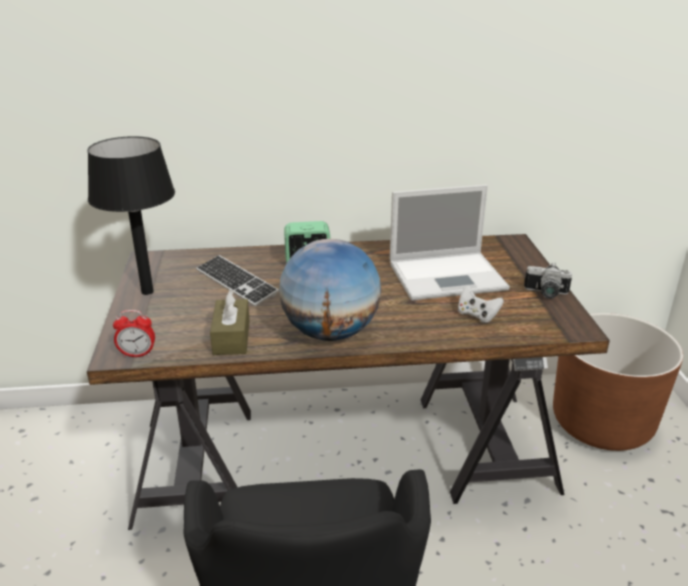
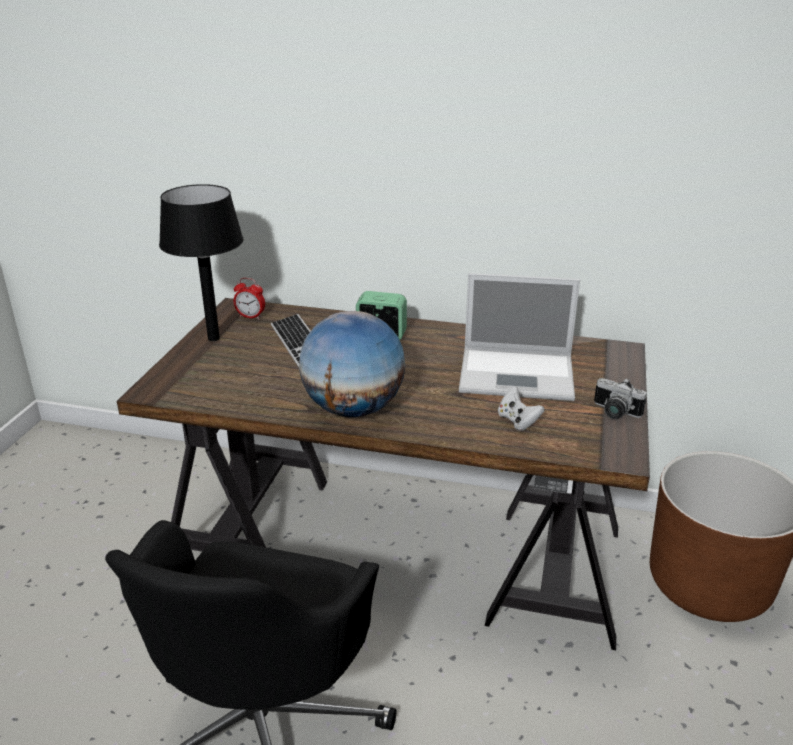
camera: 20 degrees right, 0 degrees up
(137, 354) = (167, 394): alarm clock -> alarm clock (250, 316)
(231, 337) = (258, 395): brown tissue box -> none

